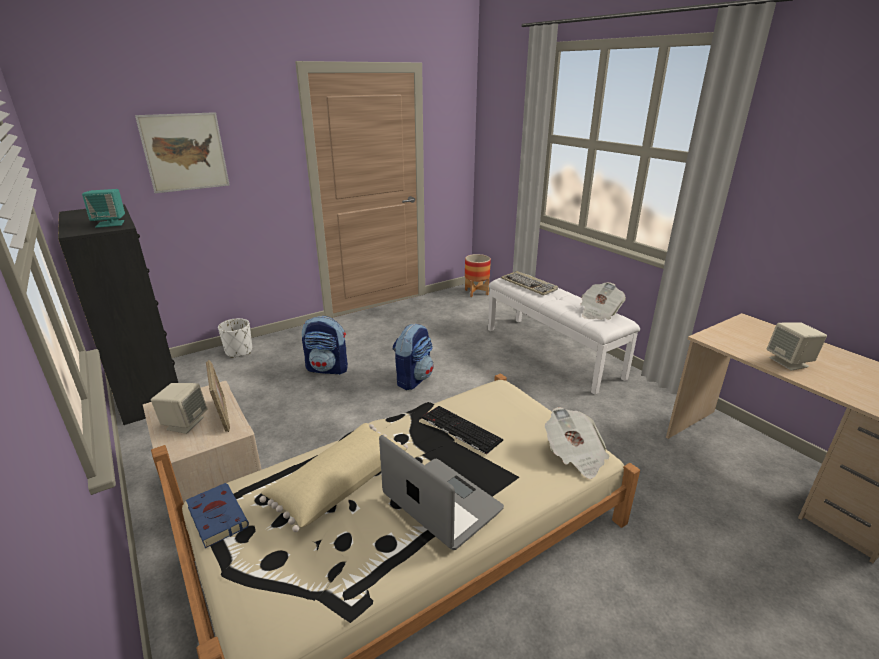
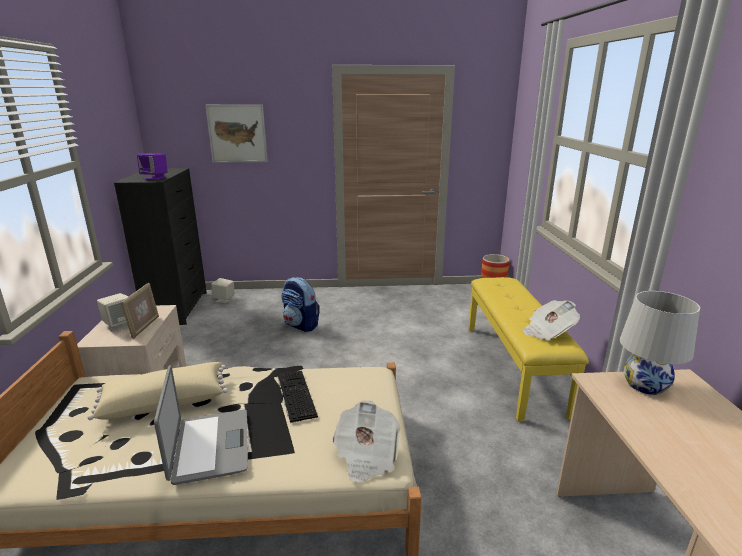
camera: 30 degrees right, 5 degrees down
(110, 224) = (155, 178): turquoise speaker -> purple speaker
(216, 516) = (78, 393): blue book -> none
(239, 351) = (255, 296): white planter -> none
(413, 379) = (357, 352): backpack -> none
(529, 285) = (504, 290): keyboard -> none
(552, 352) = (514, 367): white bench -> yellow bench
(734, 331) = (645, 385): none -> white table lamp
(789, 362) = (672, 440): beige speaker -> beige speaker (224, 300)

